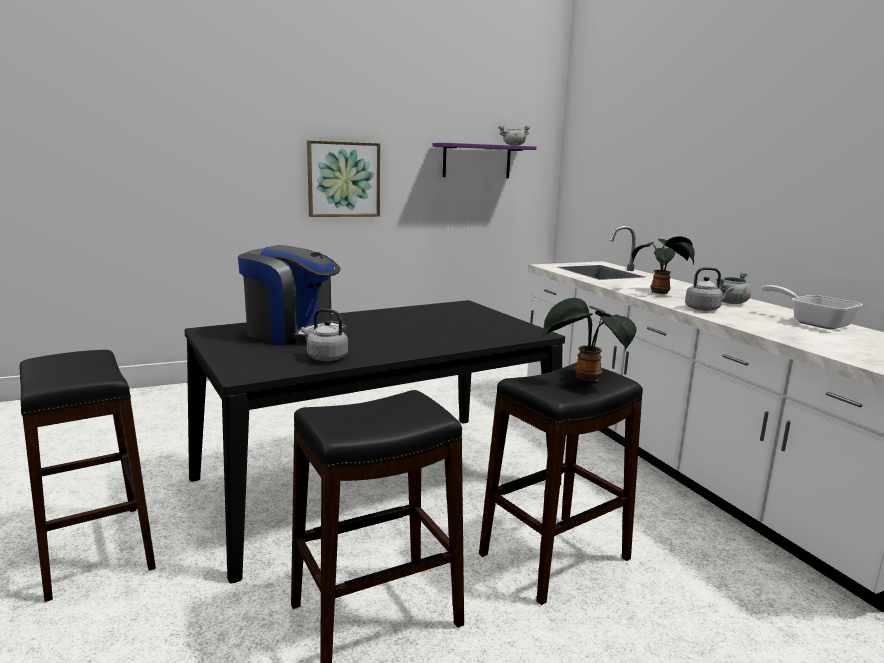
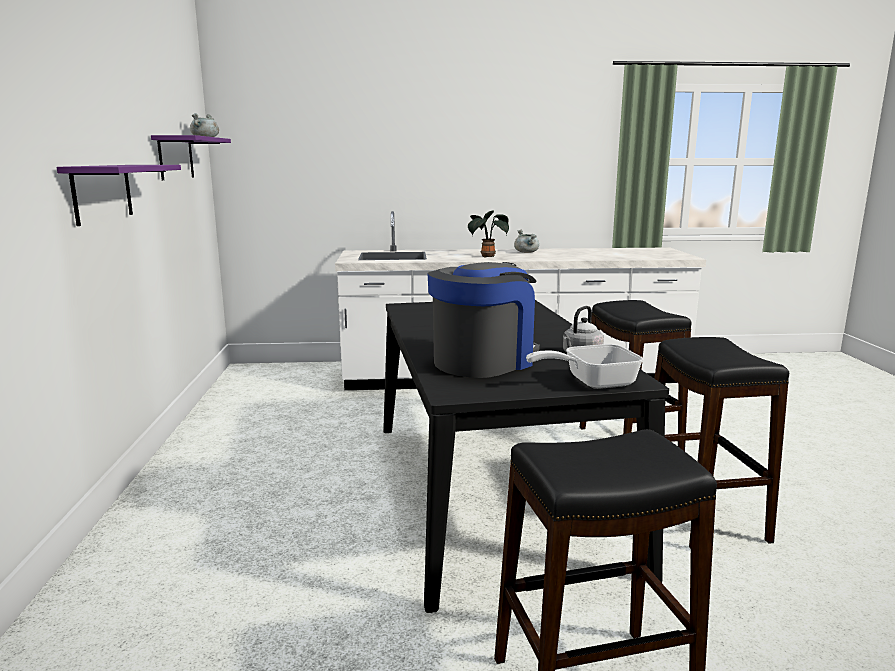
camera: 70 degrees left, 0 degrees up
(343, 179) = (102, 193): picture -> purple shelf
(584, 378) = (638, 306): potted plant -> none
(704, 309) = (543, 257): grey kettle -> none
(813, 323) = (584, 251): frying pan -> frying pan (592, 382)

